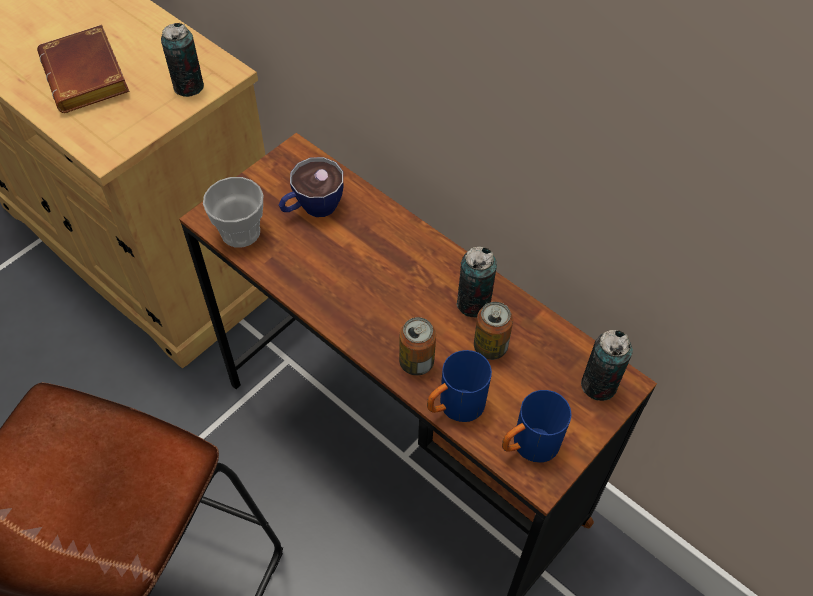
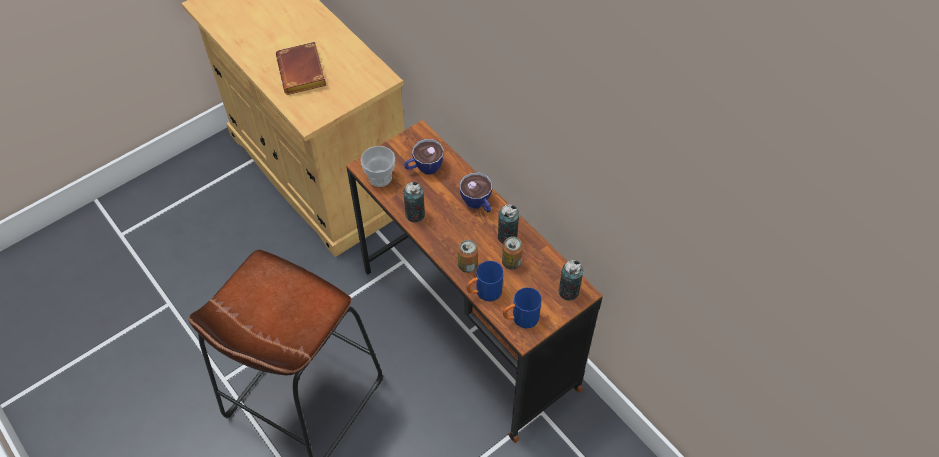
camera: 10 degrees right, 0 degrees up
(188, 87) = (361, 86): can -> can (415, 215)
(413, 255) = (478, 204): none -> cup

